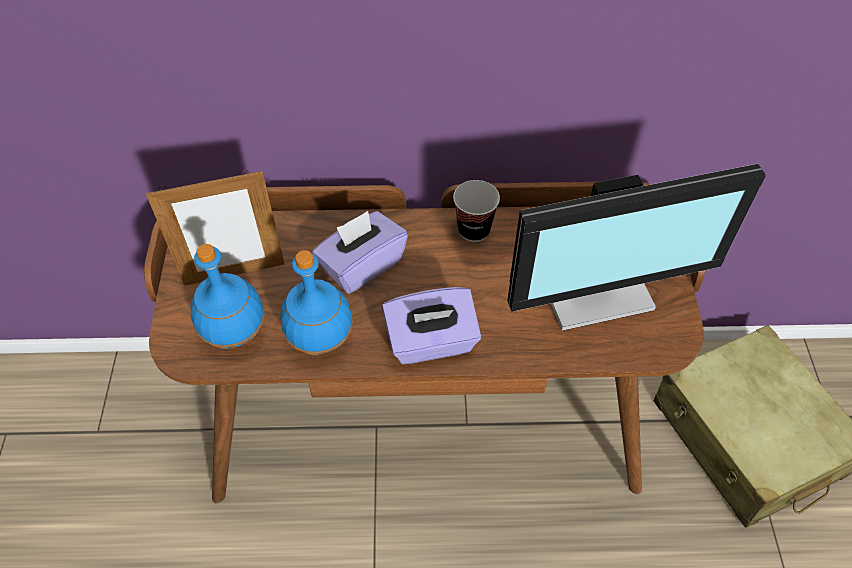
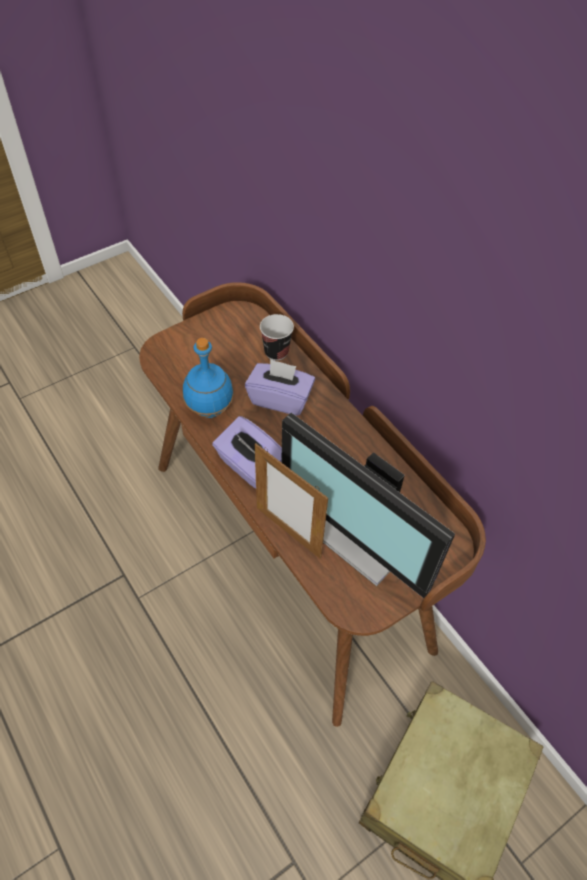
camera: 55 degrees right, 0 degrees up
(234, 274) = (226, 343): picture frame -> picture frame (288, 532)
(236, 335) = (185, 369): blue bottle -> none
(474, 230) = (358, 443): cup -> cup (276, 352)

